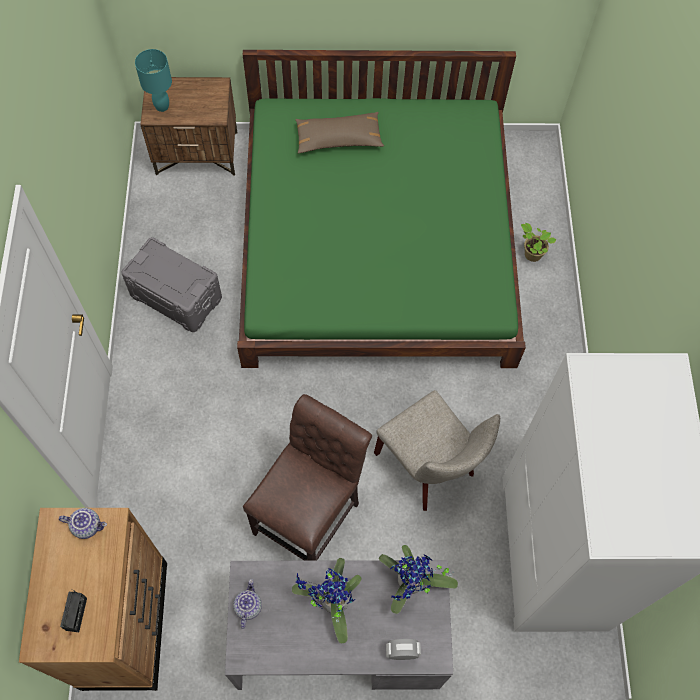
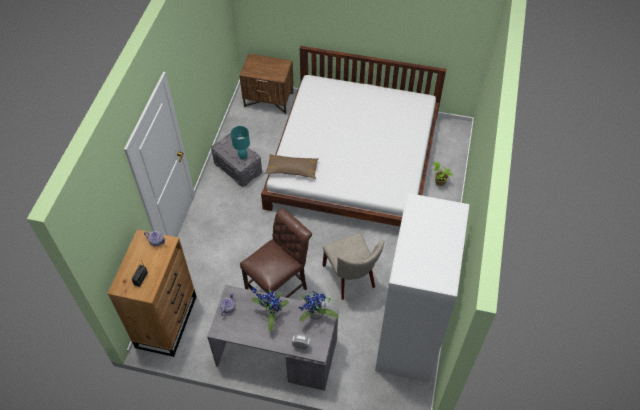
camera: 15 degrees right, 10 degrees down
(162, 106) = (253, 68): turquoise table lamp -> turquoise table lamp (243, 156)
(338, 138) = (342, 100): brown pillow -> brown pillow (292, 169)
(376, 241) = (354, 160): green bed -> white bed

